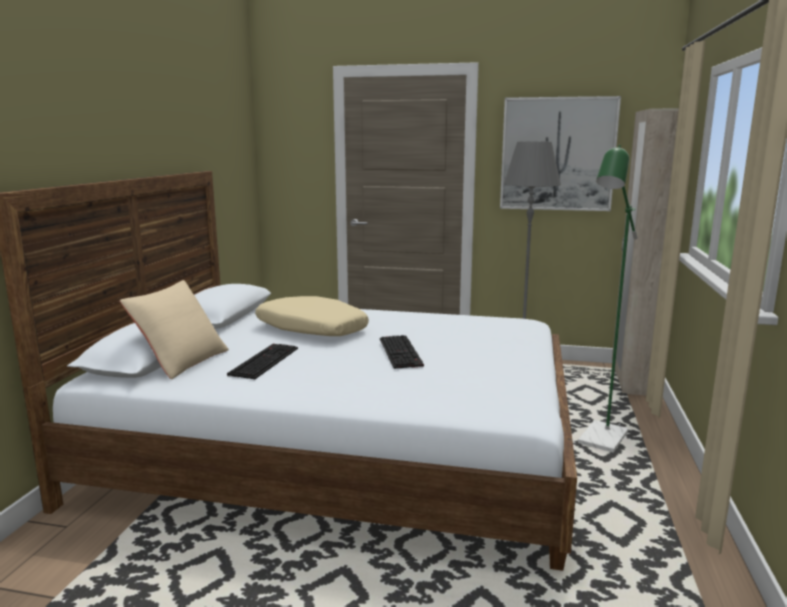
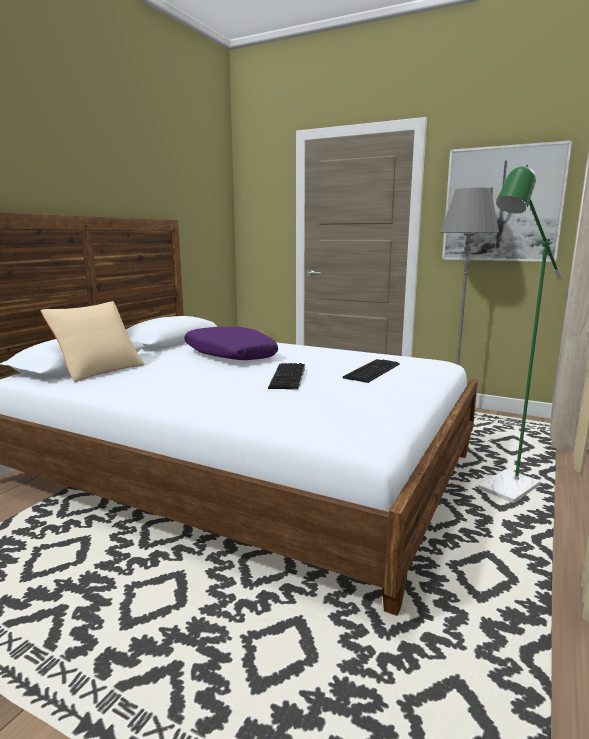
camera: 15 degrees right, 0 degrees up
(264, 361) = (163, 374): keyboard -> keyboard (371, 370)
(310, 329) = (229, 355): beige pillow -> purple pillow

